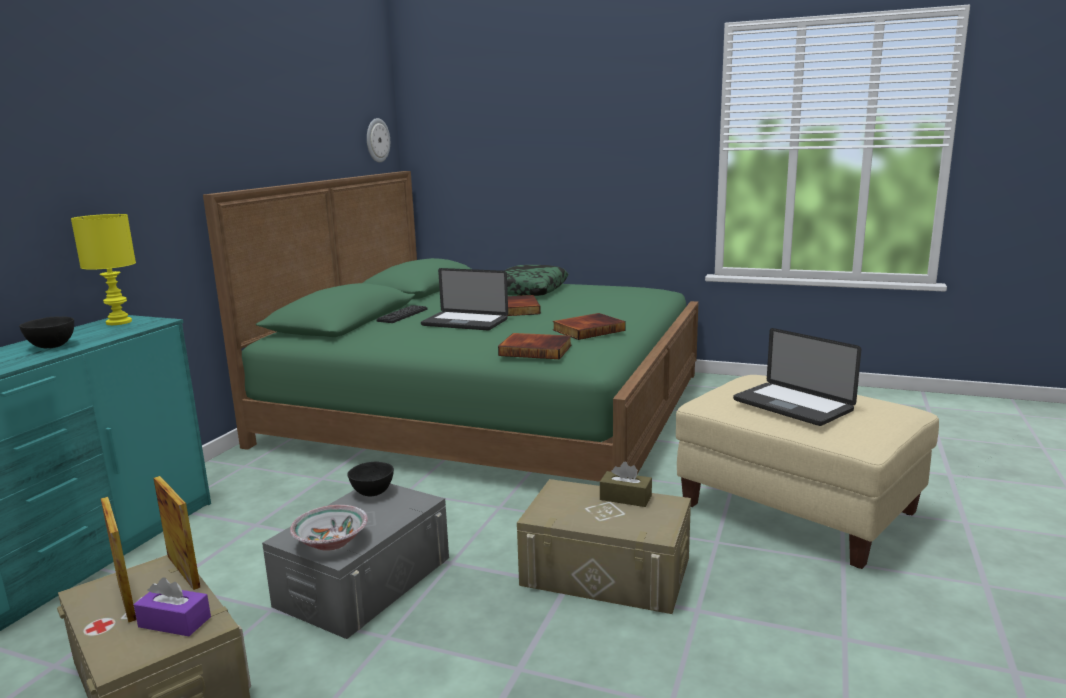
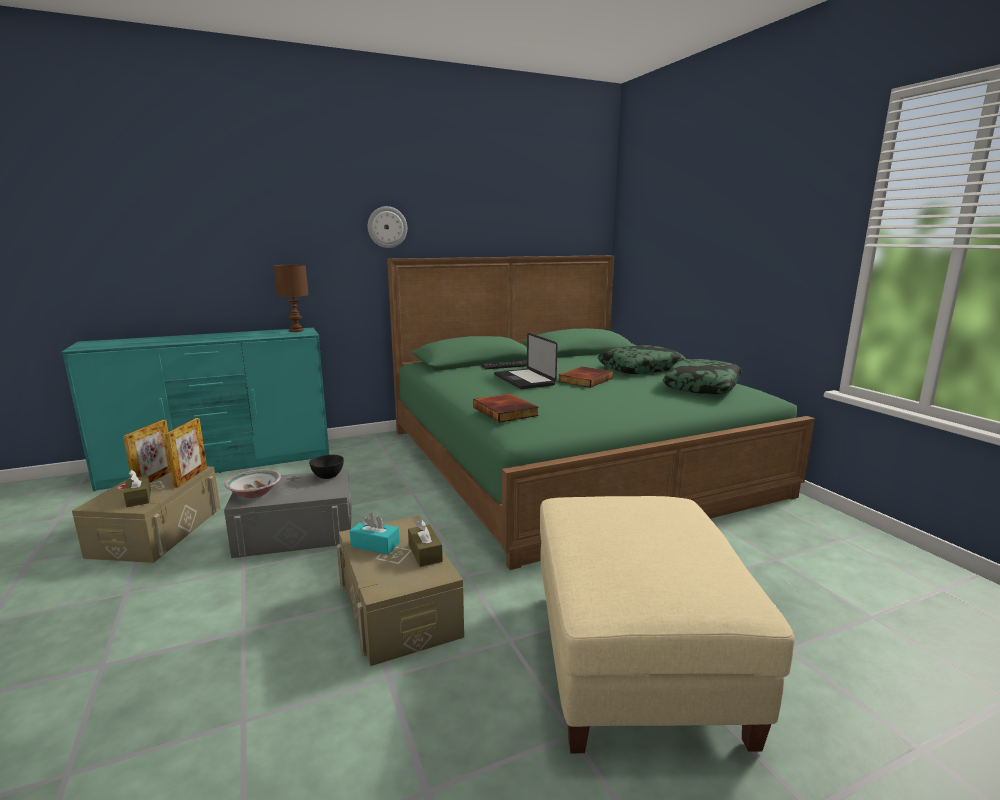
camera: 45 degrees right, 0 degrees up
(52, 346) = (239, 336): black bowl -> none
(120, 322) = (297, 331): yellow table lamp -> brown table lamp
(174, 622) = (139, 498): purple tissue box -> brown tissue box
(377, 140) = (583, 228): wall clock -> wall clock (387, 227)
(576, 513) = (375, 545): none -> turquoise tissue box
(588, 330) = (585, 408): book -> none
(612, 293) = (702, 386): none -> pillow
(792, 405) = (614, 537): laptop -> none

